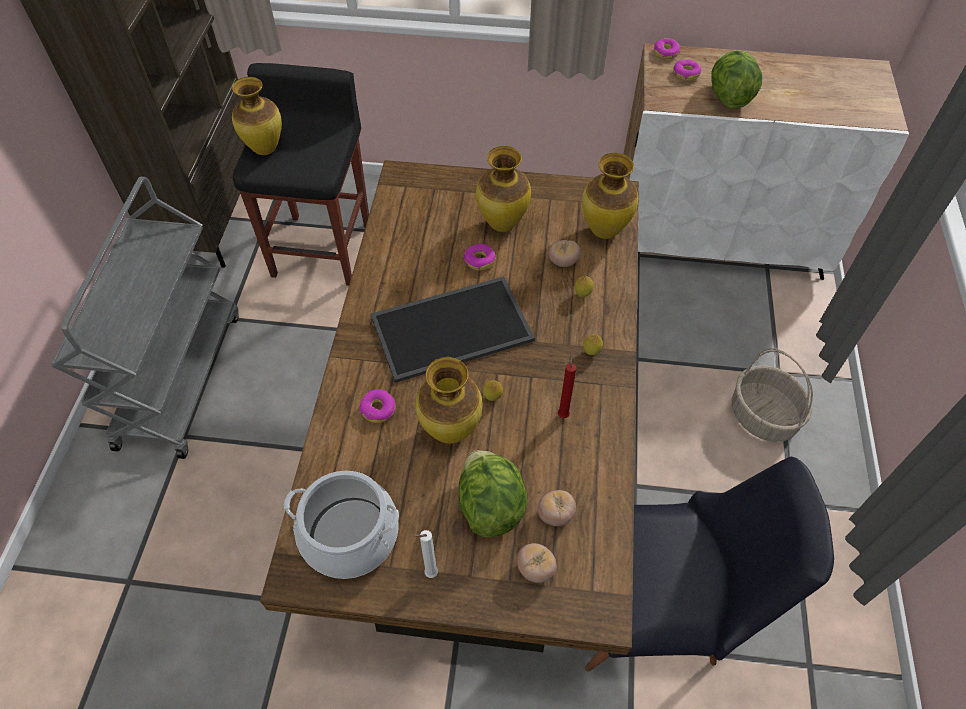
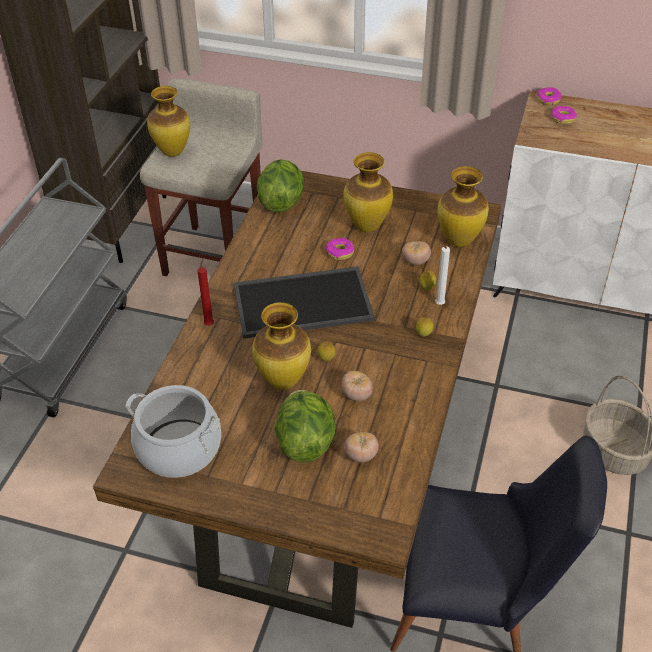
camera: 10 degrees right, 10 degrees down
(322, 248) = (215, 256): black stool -> beige stool
(378, 409) = (224, 357): donut -> none
(429, 574) = (240, 485): white candle -> white candle (438, 304)
(535, 569) = (333, 494): tomato -> tomato (356, 395)
(563, 414) = (386, 379): red candle -> red candle (209, 323)
(728, 97) = (598, 141): lettuce -> lettuce (281, 202)

